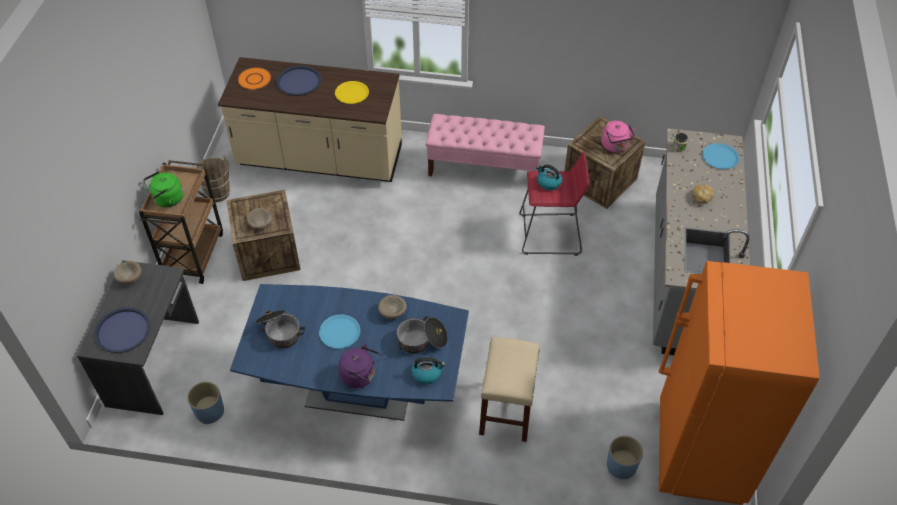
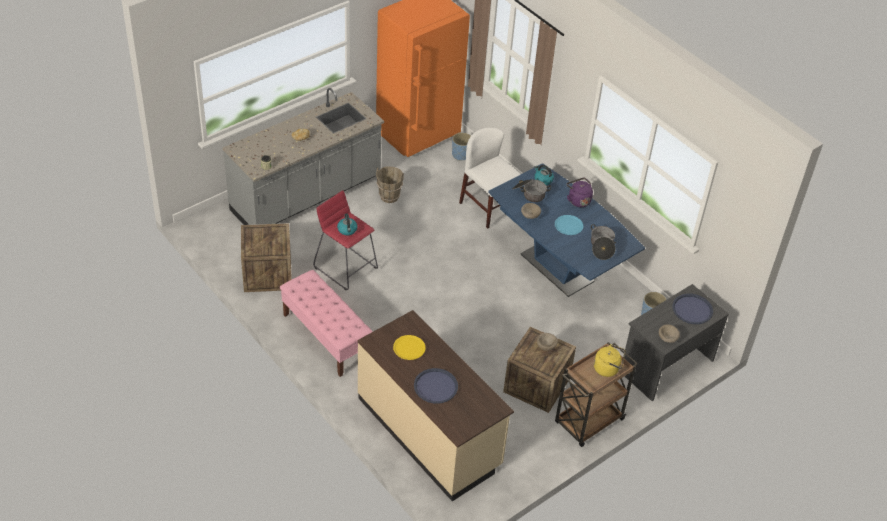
camera: 140 degrees left, 5 degrees down
(167, 200) = (608, 369): green kettle -> yellow kettle
(218, 194) = (532, 459): brown bucket -> brown bucket (389, 196)
(254, 79) = (466, 413): orange plate -> none
(507, 412) = (488, 208): beige stool -> white chair
(615, 146) = (264, 234): pink kettle -> none
(720, 157) = (254, 147): blue plate -> none

